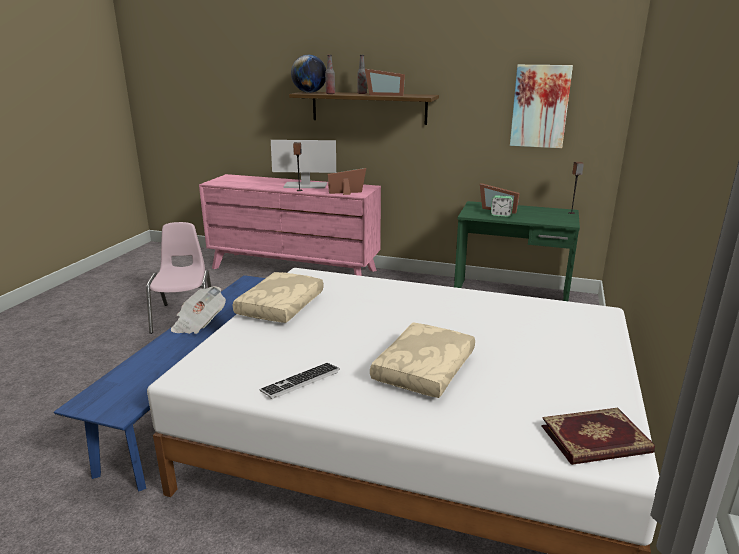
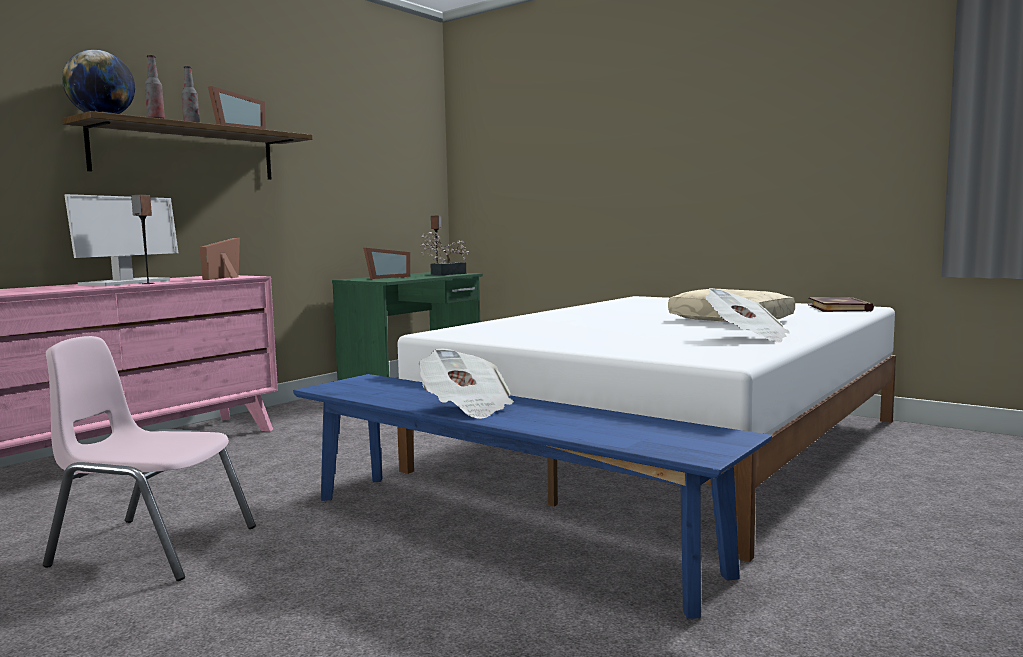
camera: 70 degrees left, 15 degrees down
(281, 306) = (542, 339): beige pillow -> none
(300, 381) = (747, 337): keyboard -> newspaper
(501, 215) = (407, 277): alarm clock -> none
(540, 106) = (382, 158): picture -> none
(551, 218) = (444, 274): none -> potted plant

